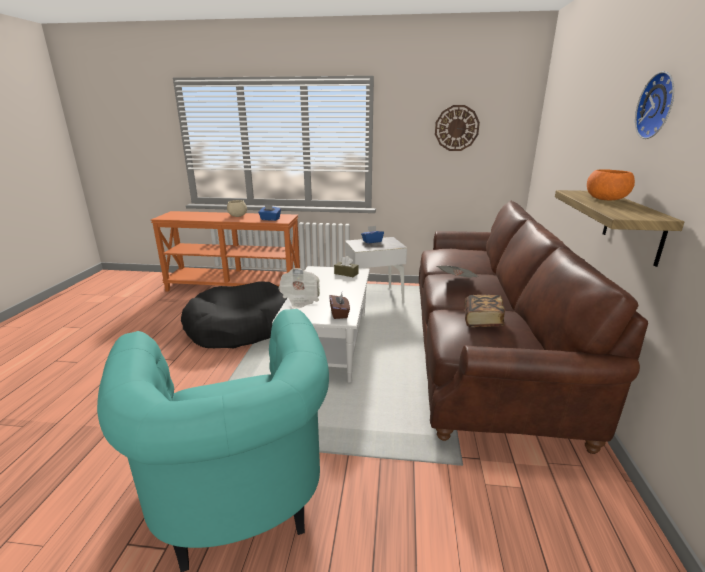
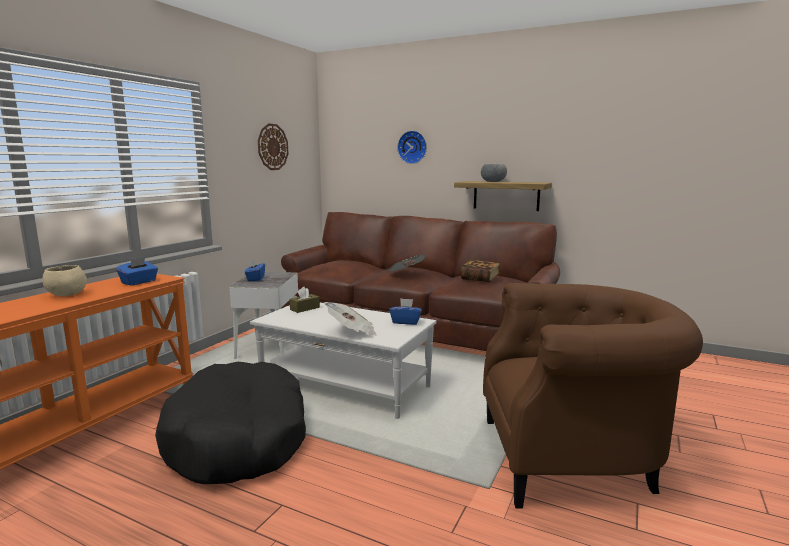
camera: 70 degrees left, 10 degrees down
(238, 494) = (572, 460): turquoise armchair -> brown armchair
(339, 313) = (405, 322): brown tissue box -> blue tissue box
(606, 199) = (493, 181): orange bowl -> grey bowl
(659, 106) = (503, 126): wall clock -> wall clock (413, 147)

